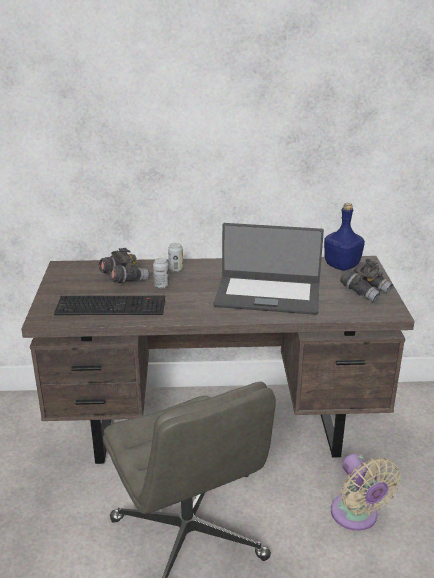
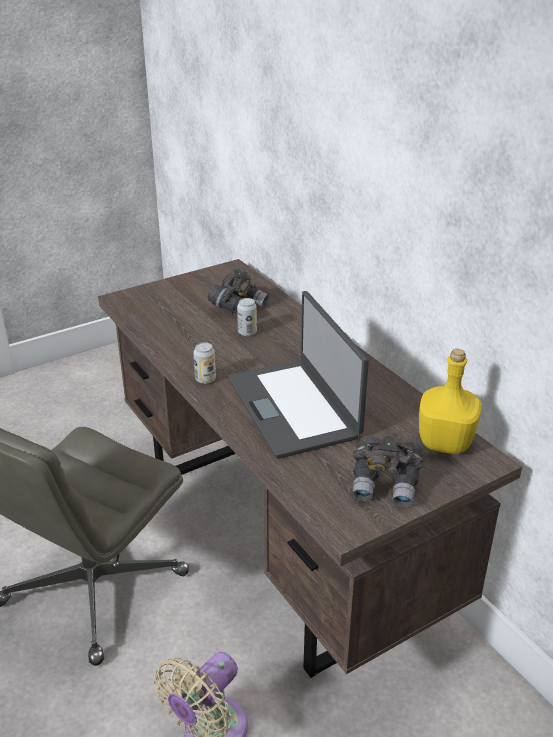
camera: 60 degrees right, 5 degrees up
(112, 305) = (177, 322): keyboard -> none
(176, 269) = (294, 328): can -> can (205, 379)
(341, 266) = (444, 442): blue bottle -> yellow bottle

